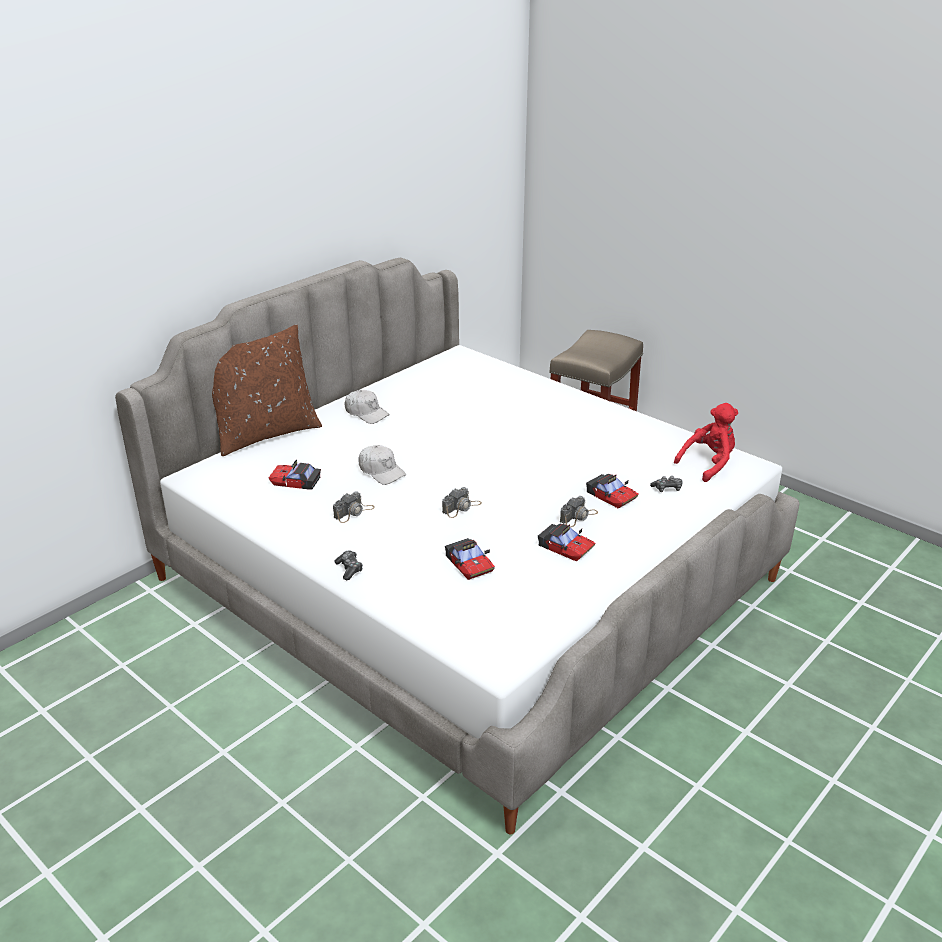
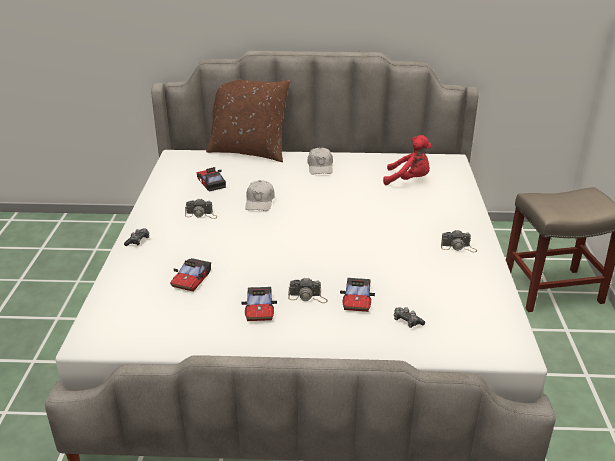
camera: 50 degrees right, 0 degrees up
(461, 507) = (256, 247): camera -> camera (458, 247)
(708, 464) = (479, 327): red plush toy -> red plush toy (408, 180)

